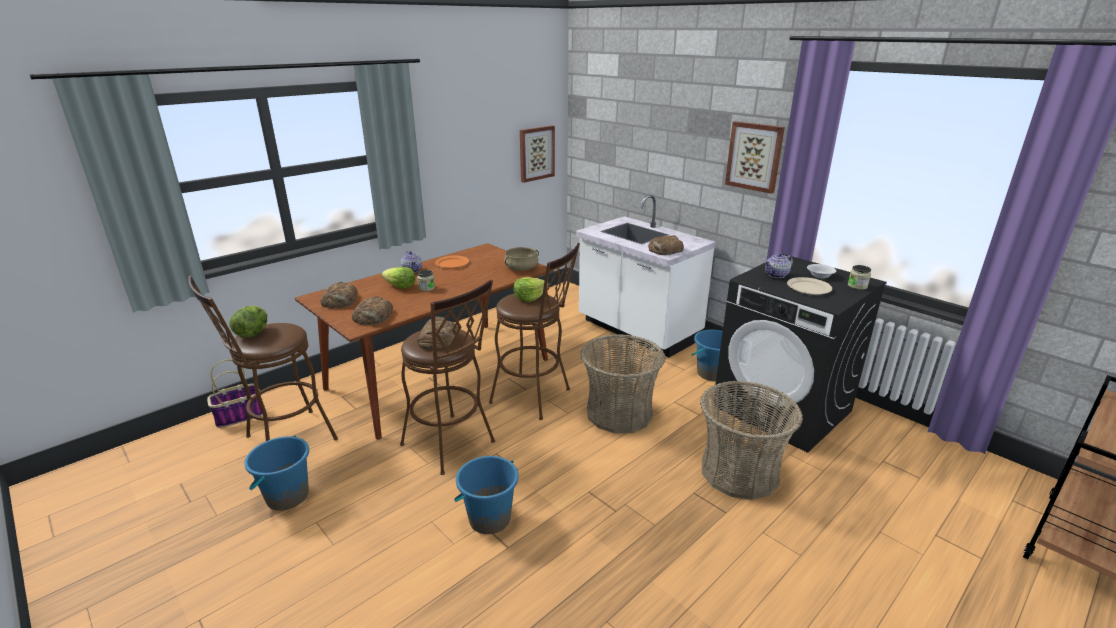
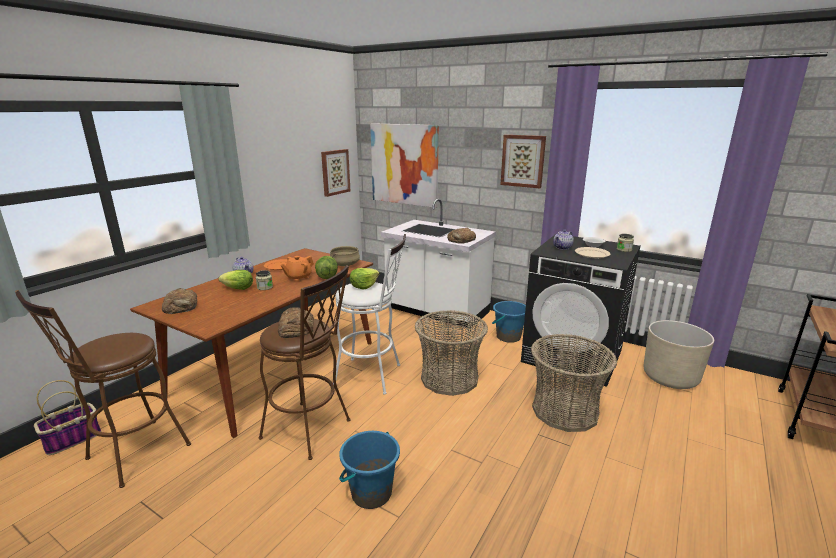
camera: 15 degrees left, 5 degrees down
(253, 333) = (93, 346): lettuce -> lettuce (327, 277)
(287, 496) = (149, 513): blue bucket -> none
(373, 316) = (222, 316): bread -> none
(465, 280) = (298, 277): none -> orange teapot
(536, 398) = (373, 376): brown stool -> white stool
(618, 148) = (404, 164): none -> picture
(900, 455) = (670, 377): none -> beige planter

